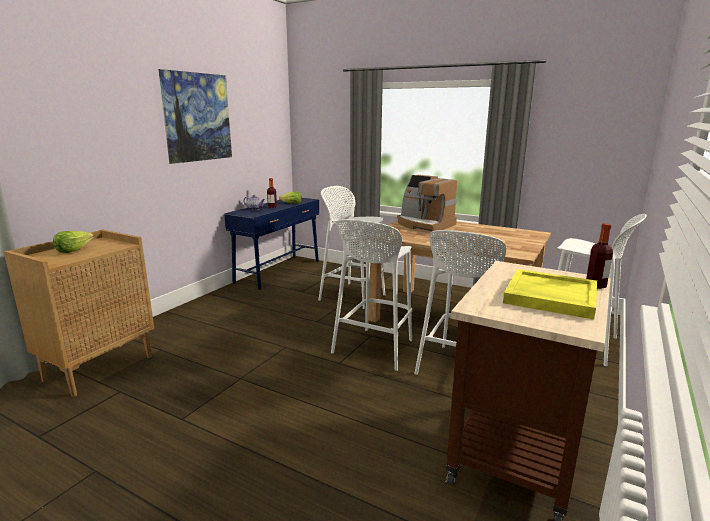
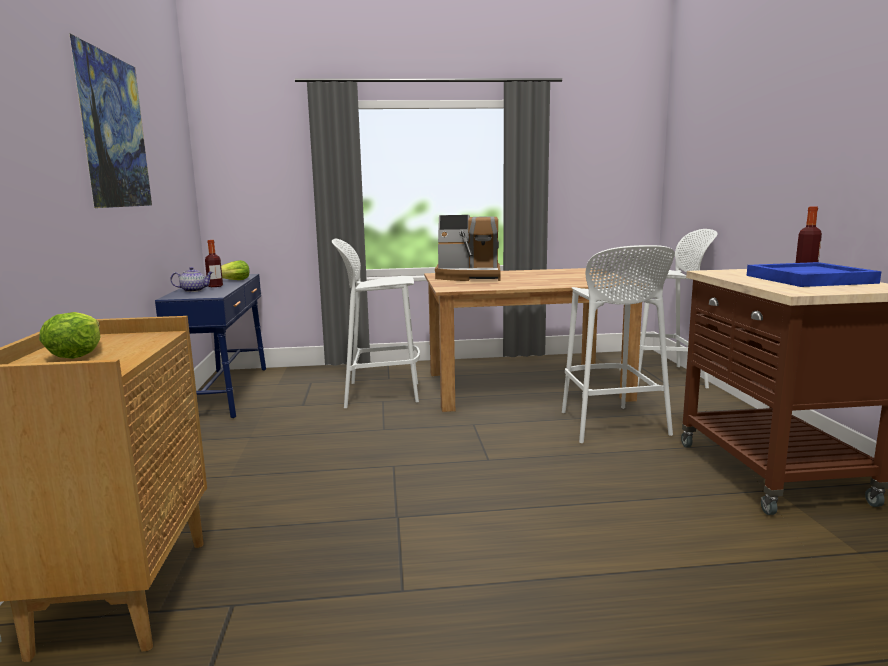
camera: 35 degrees left, 5 degrees down
(375, 348) = (501, 434): white stool -> none
(549, 296) = (809, 279): yellow tray -> blue tray

